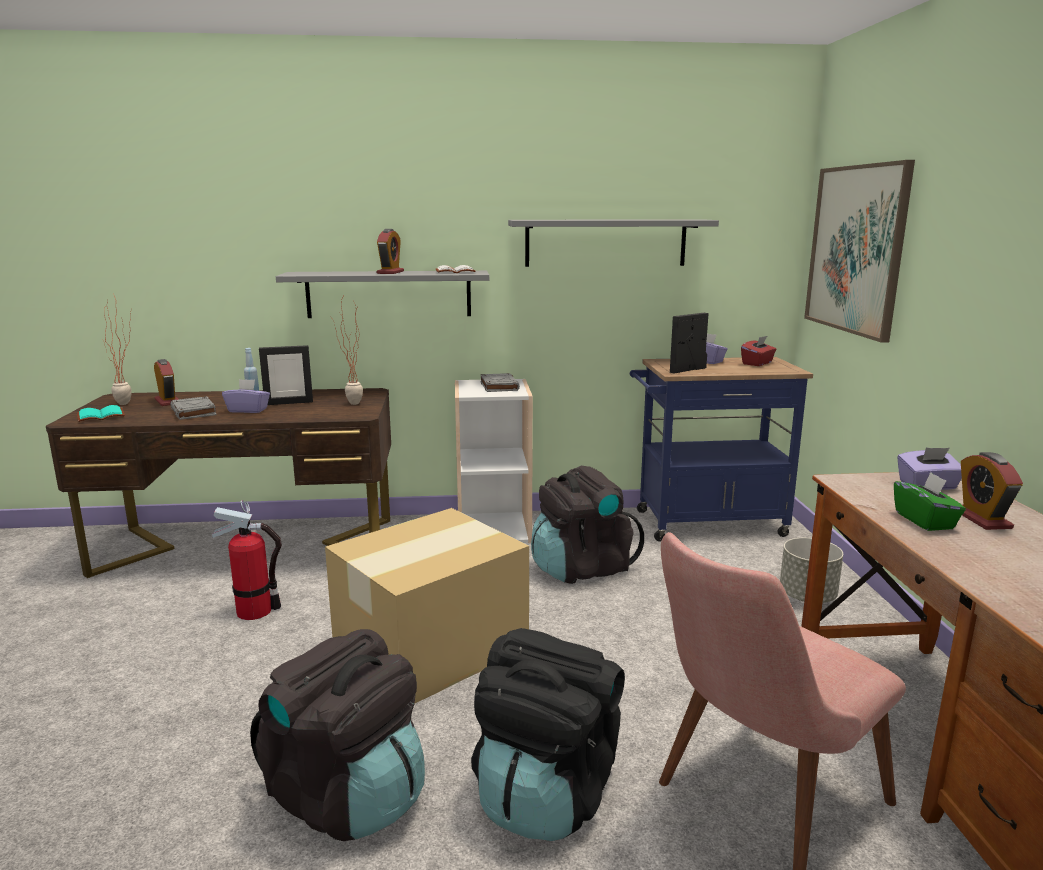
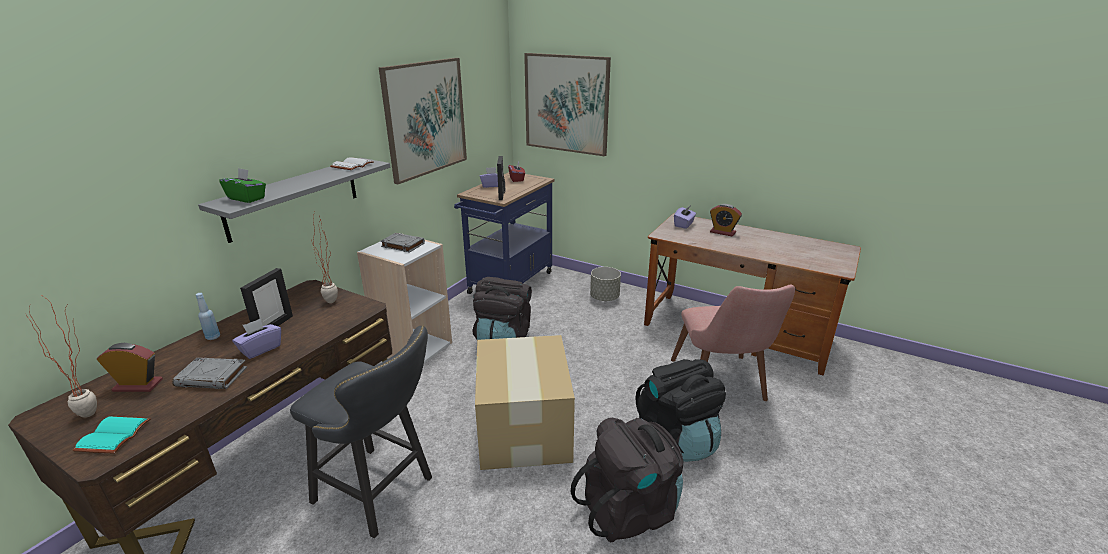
camera: 55 degrees left, 10 degrees up
(254, 611) = (383, 495): fire extinguisher -> grey stool
(390, 272) = (307, 179): alarm clock -> none
(605, 243) = (425, 118): grey shelf -> picture
(925, 521) = (715, 241): green tissue box -> green tissue box (247, 198)

